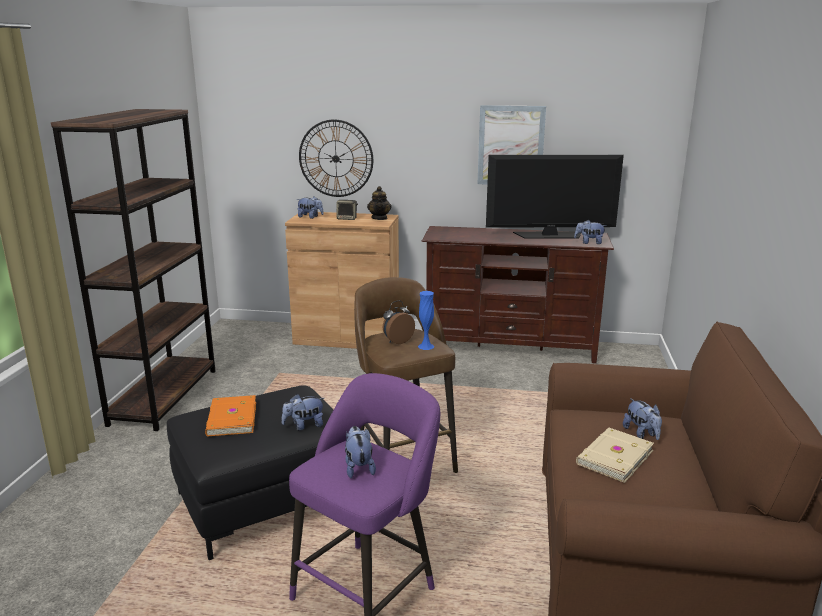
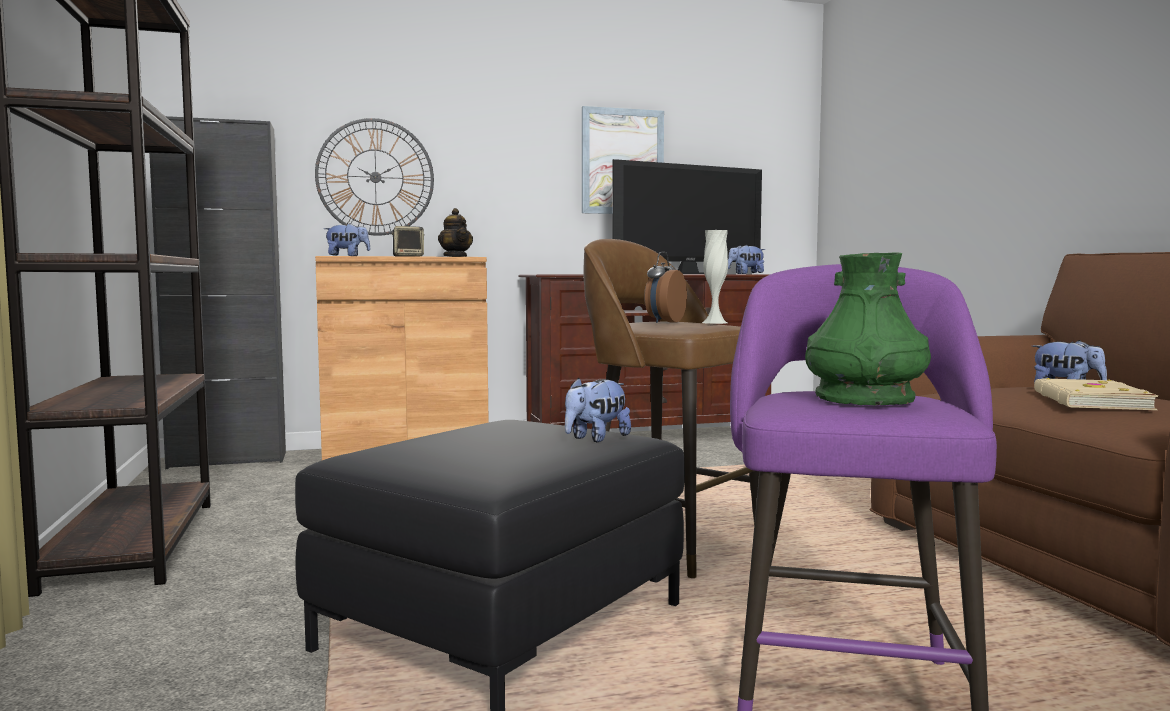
camera: 25 degrees left, 15 degrees down
(230, 419) = (448, 445): orange book -> none
(252, 328) = (228, 460): none -> black cabinet
(358, 467) = (864, 398): plush toy -> green vase
(426, 346) = (714, 322): blue vase -> white vase

